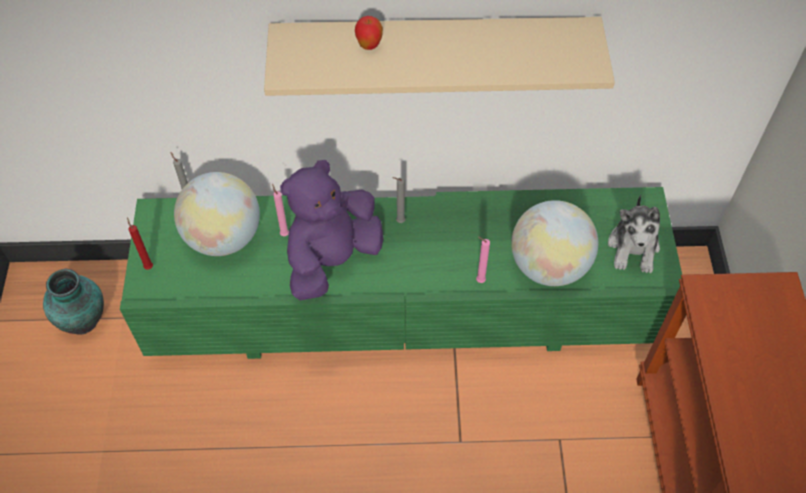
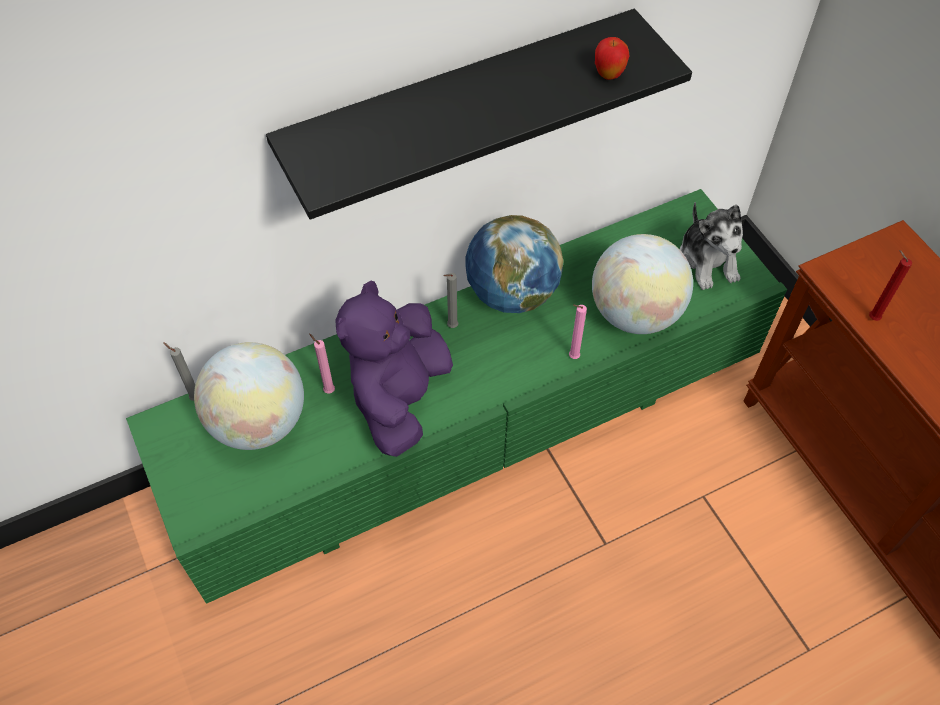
camera: 25 degrees left, 0 degrees up
(84, 319) = (100, 593): vase -> none
(148, 266) = (184, 492): red candle -> red candle (871, 317)
(369, 46) = (403, 120): apple -> apple (608, 75)
(434, 47) = (459, 103): beige shelf -> black shelf
(459, 214) = (511, 294): none -> globe

